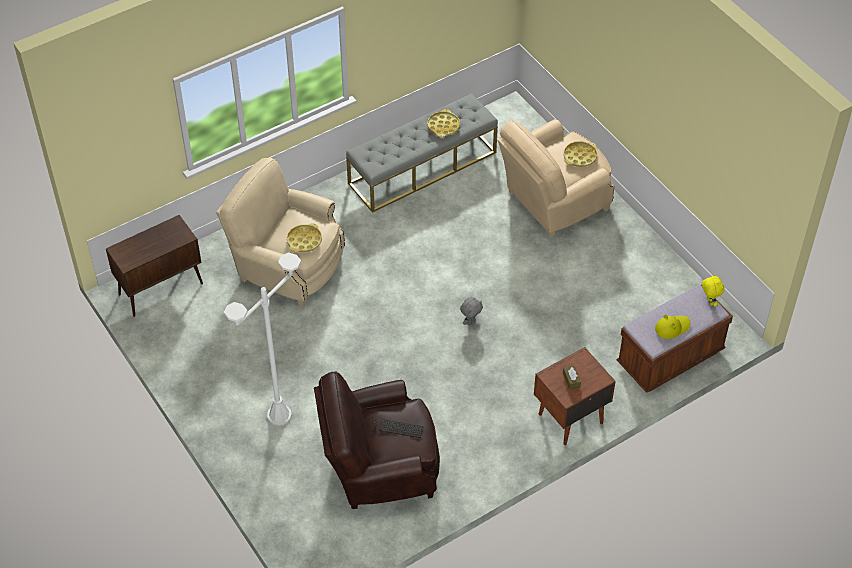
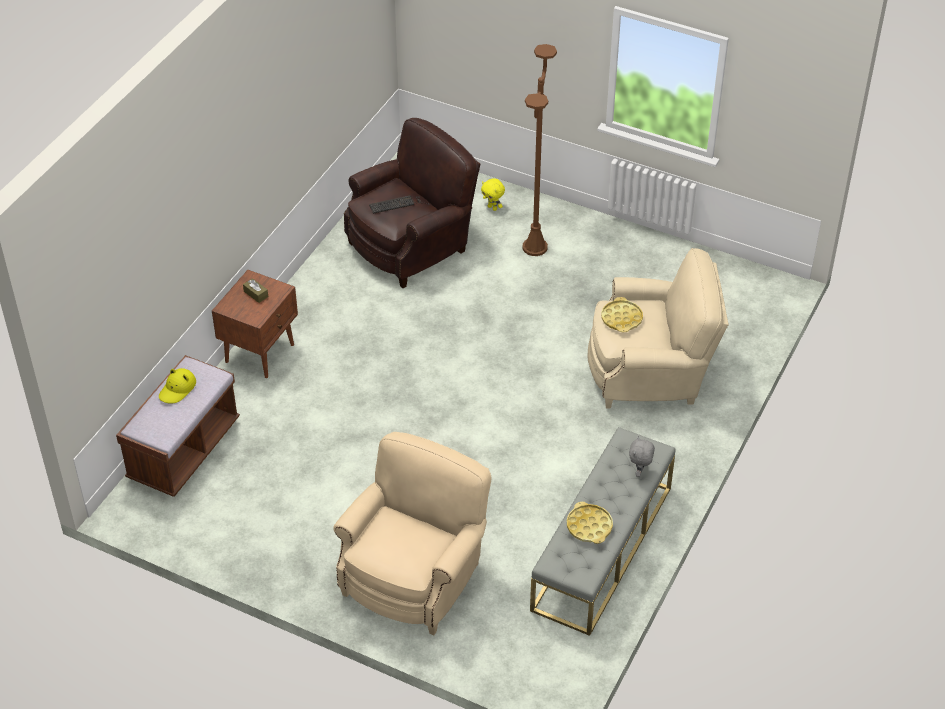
camera: 150 degrees right, 5 degrees down
(161, 288) = (748, 300): brown cabinet -> none
(279, 415) = (535, 247): white floor lamp -> brown floor lamp
(471, 321) = (418, 399): grey plush toy -> grey plush toy (640, 472)
(580, 156) = (390, 547): yellow tray -> none
(709, 302) = (147, 433): yellow plush toy -> yellow plush toy (493, 208)

